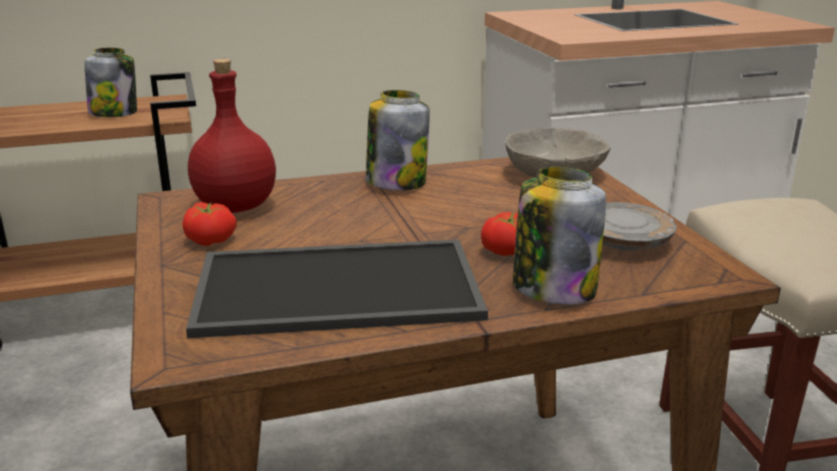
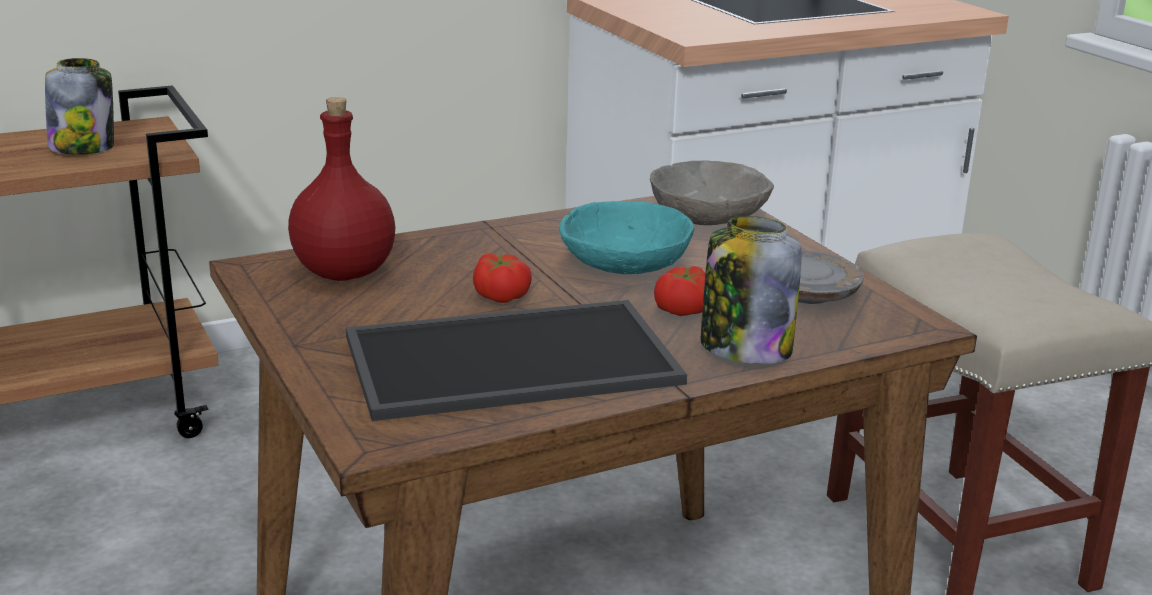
camera: 10 degrees left, 0 degrees up
(211, 240) = (337, 313): tomato -> tomato (502, 296)
(396, 182) = (524, 234): jar -> none
(470, 210) = (625, 265): none -> turquoise bowl

